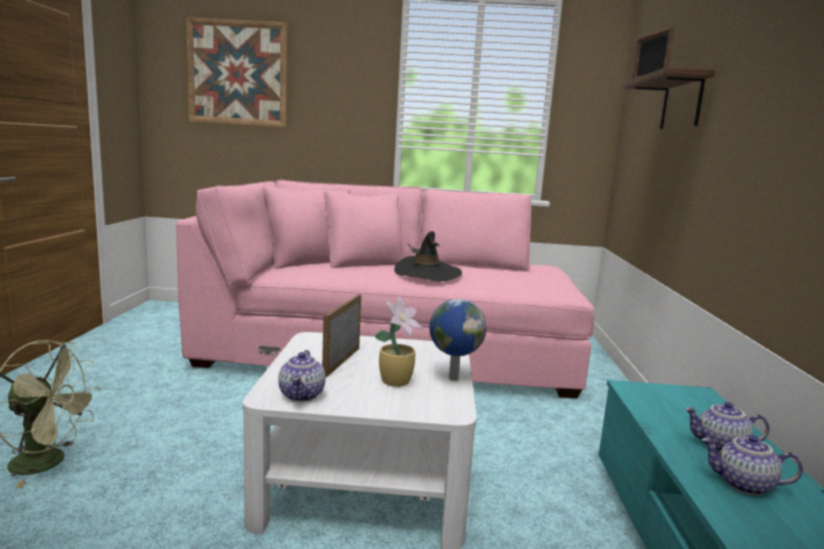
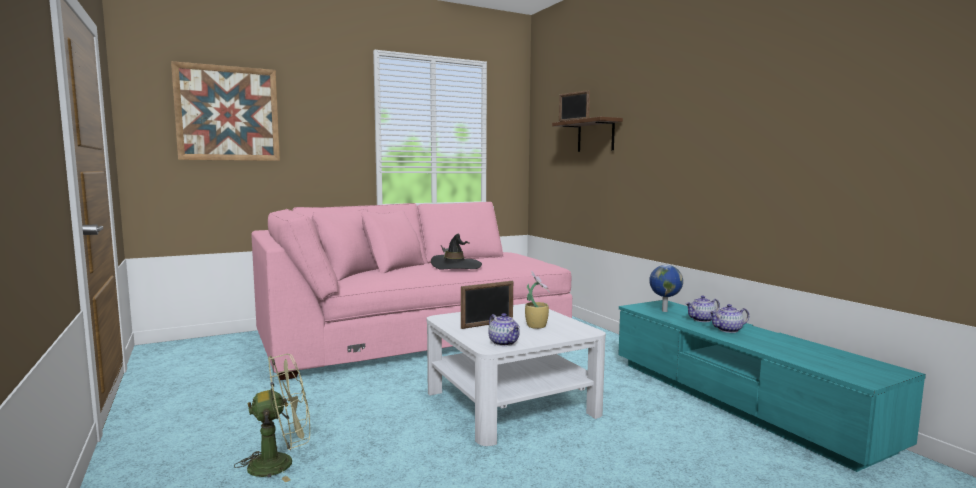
camera: 30 degrees left, 5 degrees down
(341, 361) = (487, 324): picture frame -> picture frame turned 105 degrees counterclockwise
(452, 378) = (560, 318): globe -> globe (663, 311)

